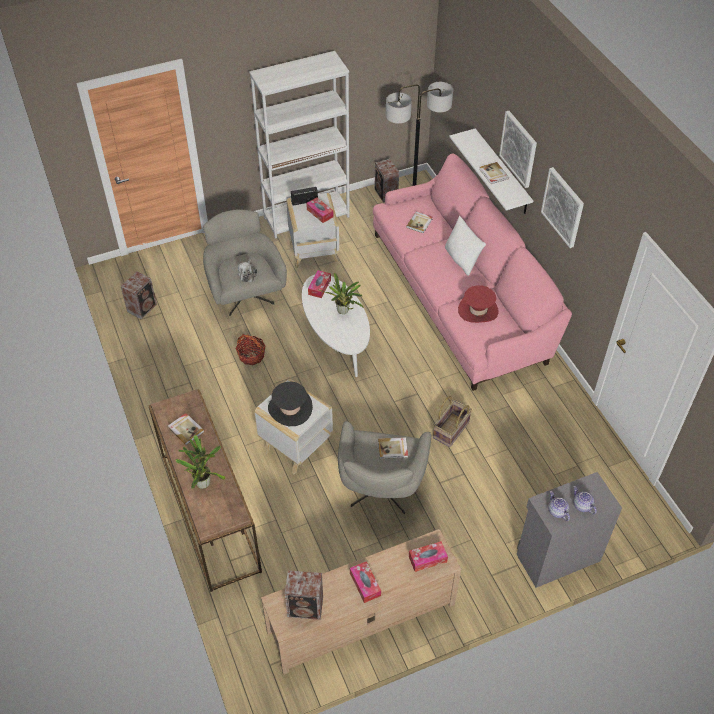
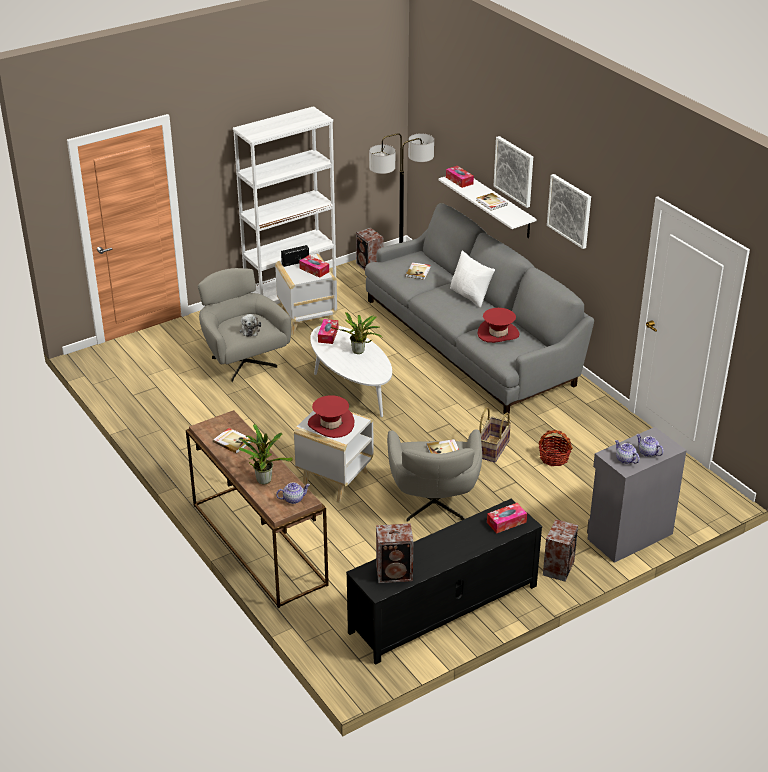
camera: 10 degrees left, 15 degrees down
(143, 307) = (135, 384): speaker -> speaker (559, 567)
(225, 511) = (293, 499): none -> teapot
(251, 355) = (265, 412): basket -> basket (554, 458)
(290, 408) = (331, 424): black hat -> red hat
(361, 618) = (443, 609): beige tv stand -> black tv stand
(365, 584) = (449, 549): tissue box -> tissue box (459, 180)
(460, 296) = (471, 341): pink sofa -> grey sofa

